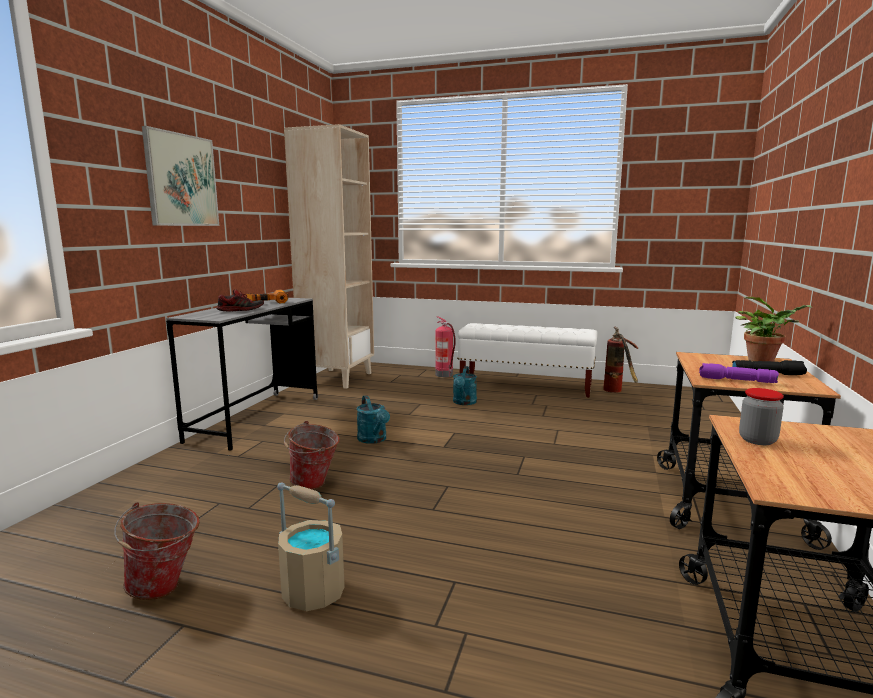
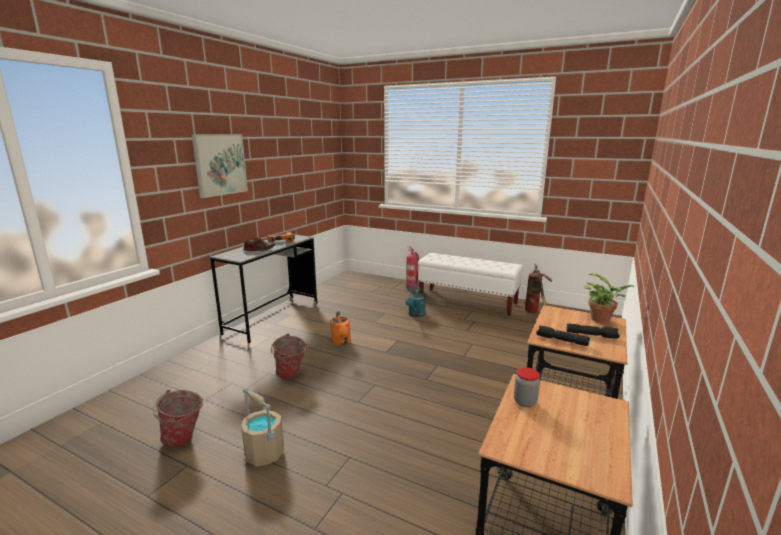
camera: 10 degrees right, 5 degrees up
(337, 378) = (337, 286): beige bookcase -> none
(374, 440) = (342, 342): turquoise watering can -> orange watering can
(736, 380) = (561, 340): purple flashlight -> black flashlight

